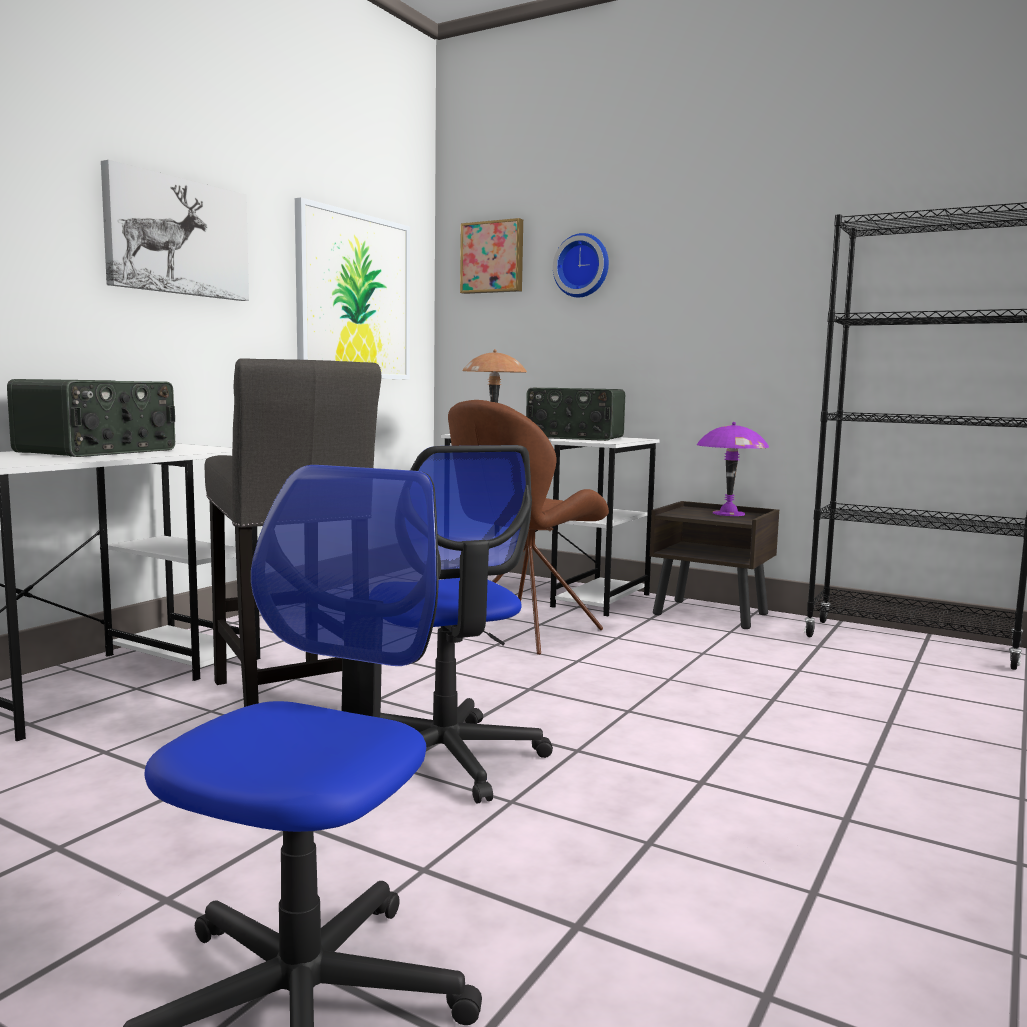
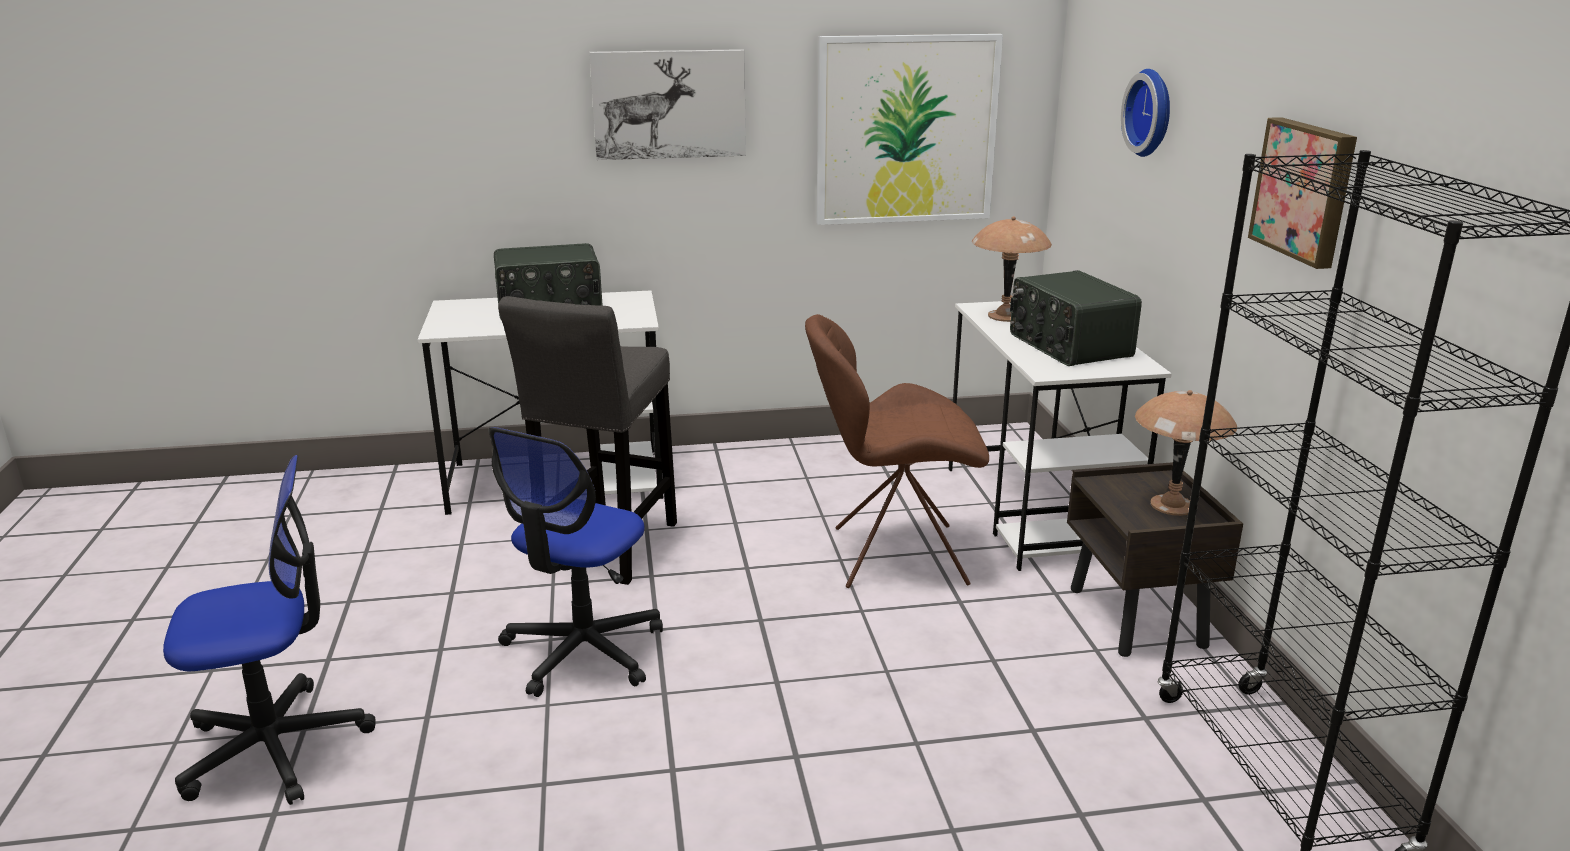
camera: 50 degrees right, 15 degrees up
(493, 257) = (1095, 76): picture -> picture (1305, 190)
(728, 513) = (1172, 505): purple table lamp -> brown table lamp

